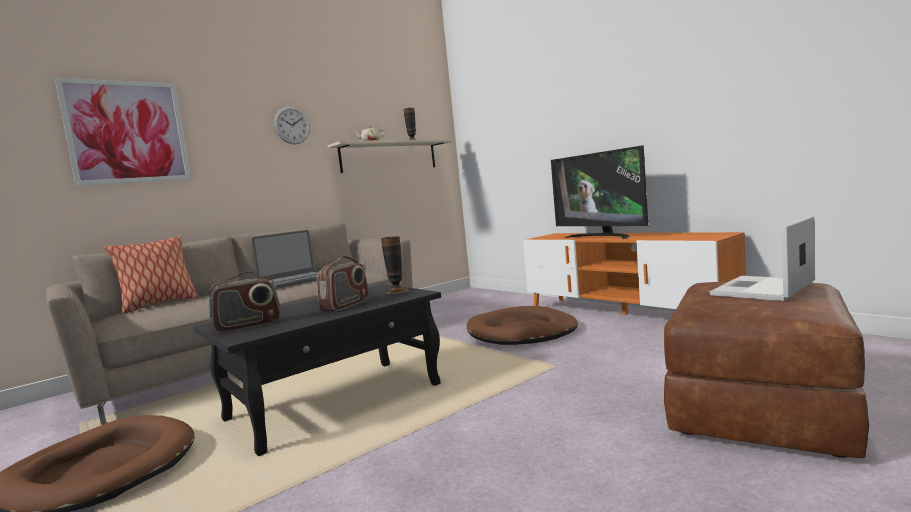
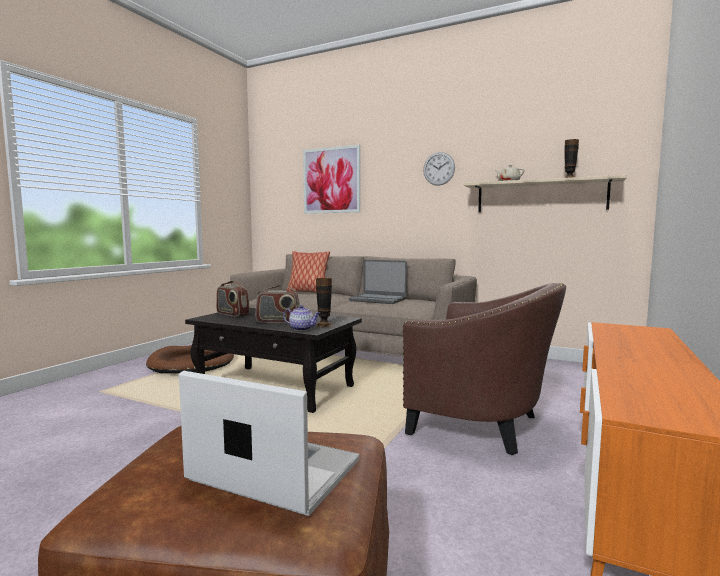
camera: 65 degrees right, 0 degrees up
(404, 296) = (302, 329): none -> teapot
(521, 331) = (482, 425): brown dog bed -> brown armchair
(602, 236) = (632, 350): television -> none

